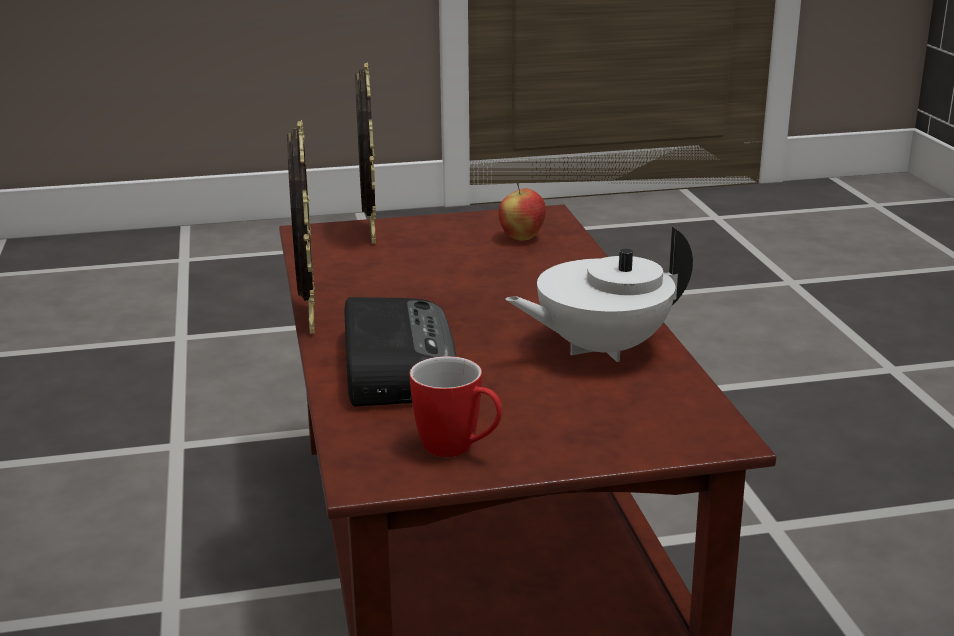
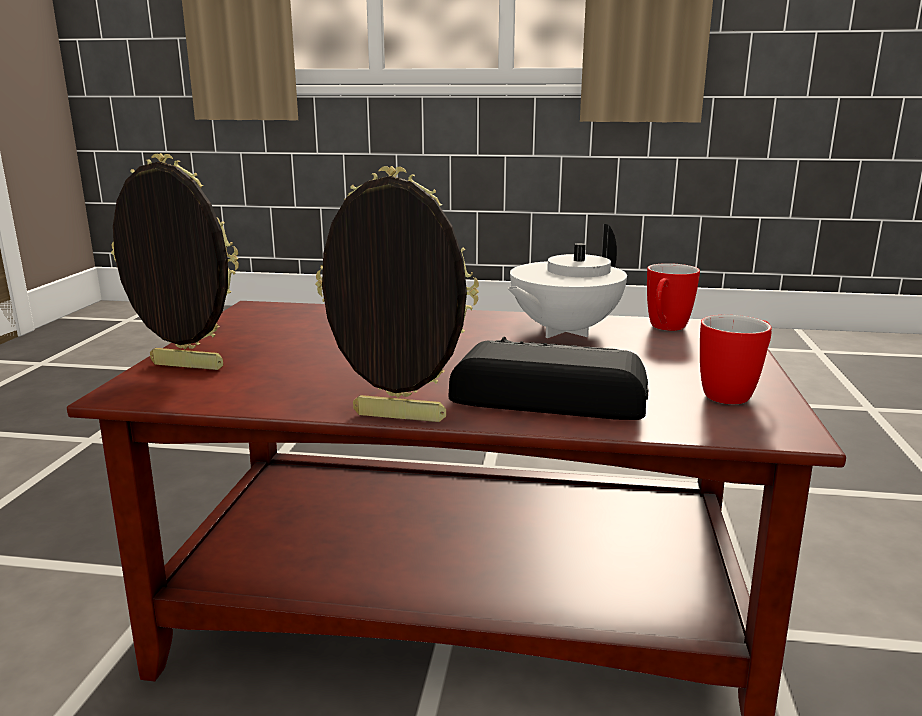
camera: 70 degrees left, 5 degrees down
(521, 238) = (300, 320): apple -> none
(600, 348) = (563, 331): white teapot -> white teapot turned 45 degrees clockwise
(670, 401) = (665, 328): none -> mug

